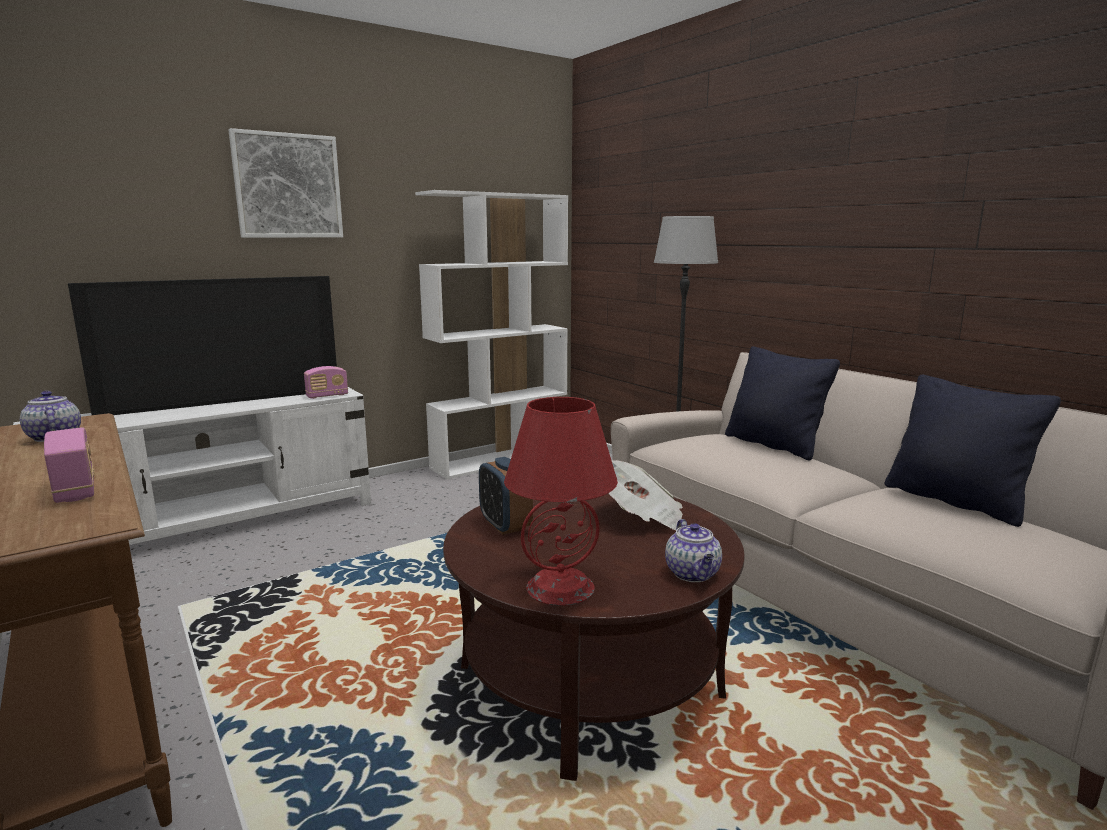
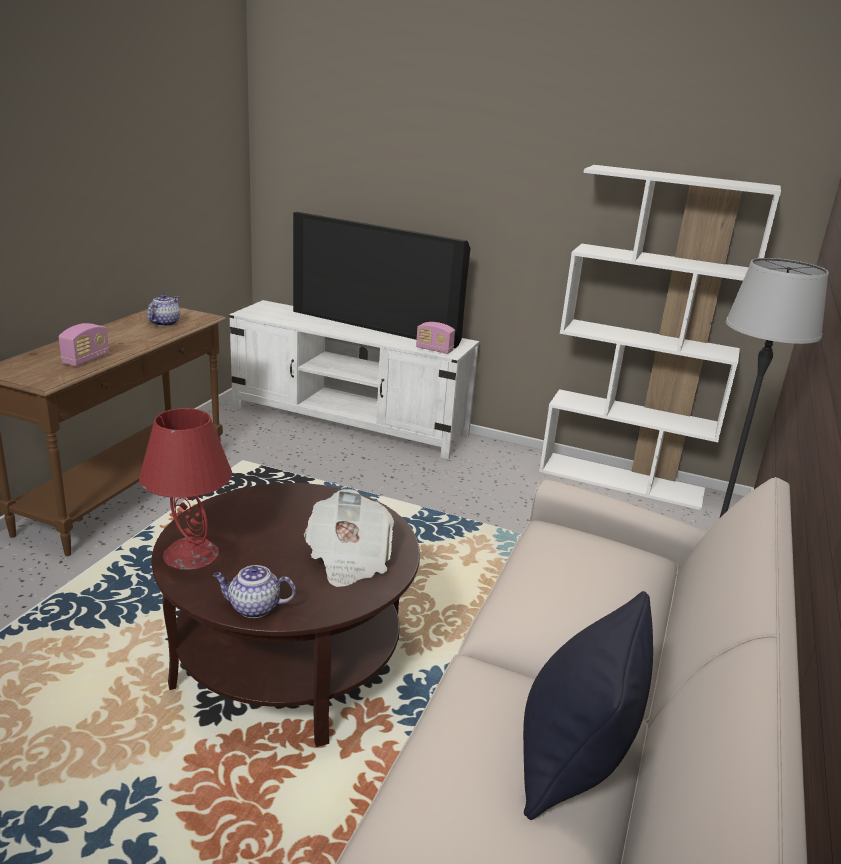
camera: 55 degrees right, 10 degrees up
(288, 186) = (469, 148): picture -> none
(505, 525) = (278, 504): alarm clock -> none
(693, 574) = (253, 608): teapot -> teapot turned 45 degrees clockwise
(774, 445) = (631, 596): black pillow -> none

